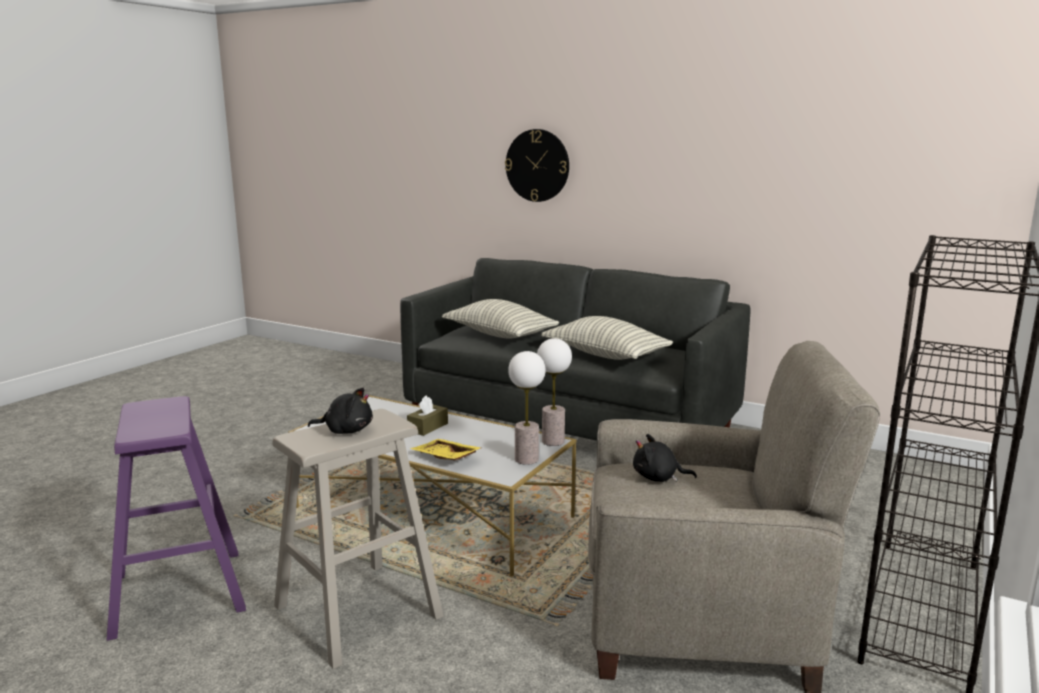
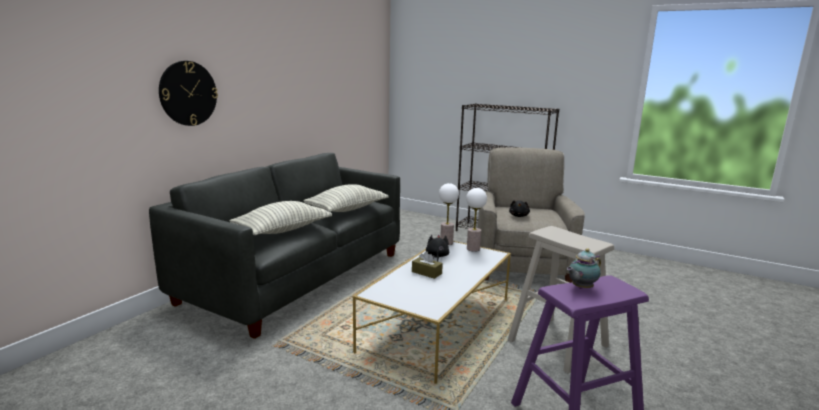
camera: 90 degrees left, 0 degrees up
(167, 413) = (580, 288): none -> teapot
(346, 430) = (570, 238): black plush toy -> black plush toy (437, 256)
(444, 458) = (476, 267): yellow tray -> none

